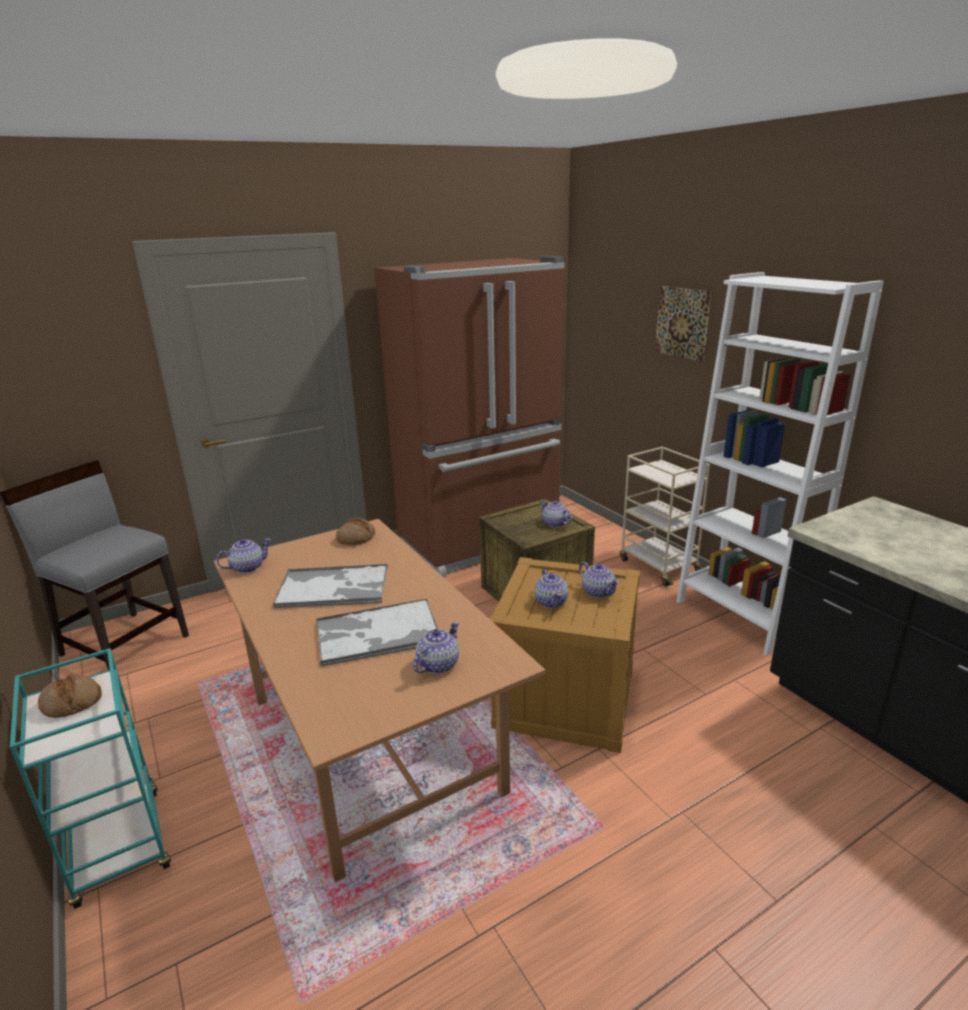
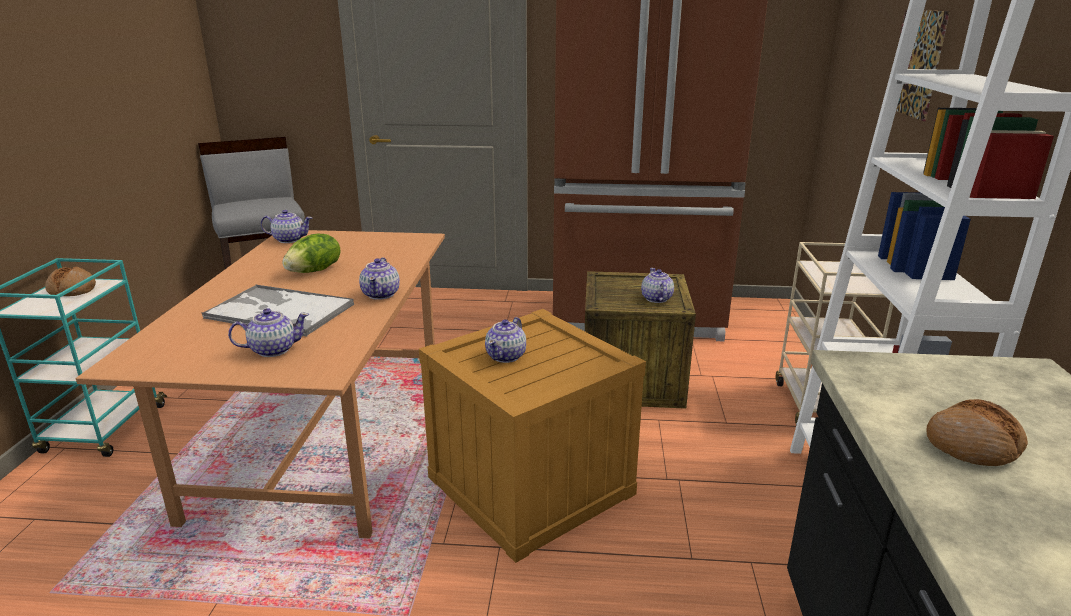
camera: 35 degrees right, 0 degrees up
(334, 587) = (315, 271): tray -> lettuce
(356, 538) = (399, 242): bread -> bread (972, 445)
(598, 592) = (568, 365): teapot -> teapot (381, 294)

